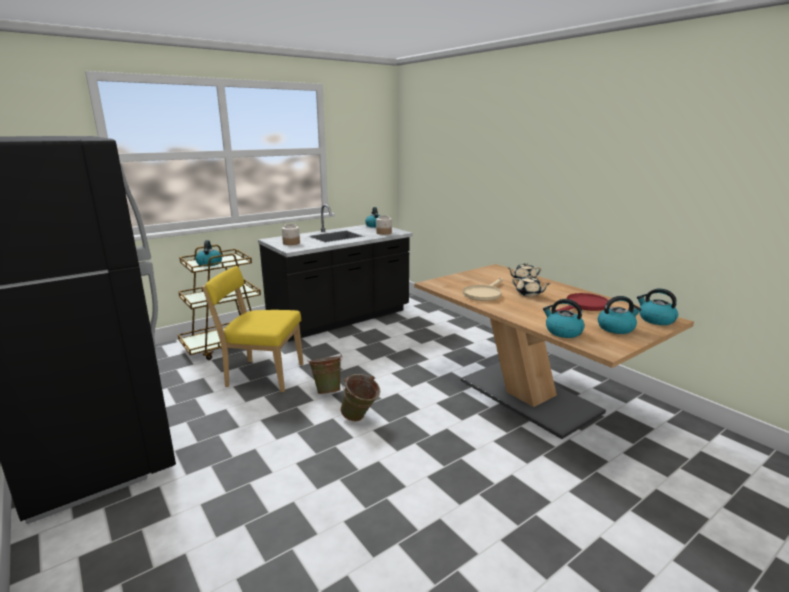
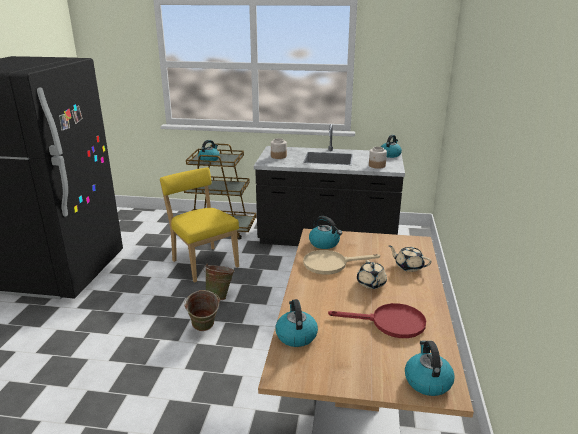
camera: 45 degrees right, 5 degrees up
(616, 328) = (355, 362): kettle -> kettle (324, 243)

